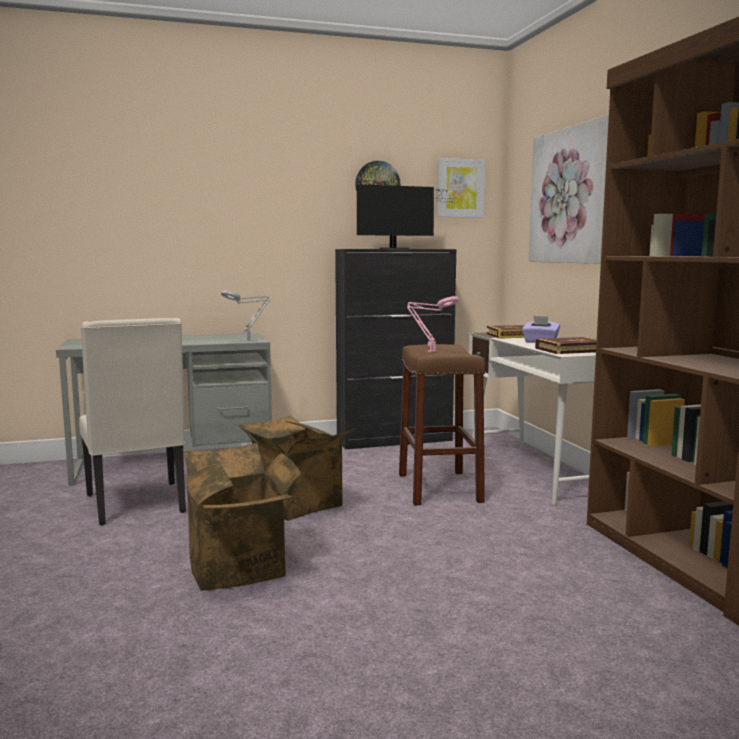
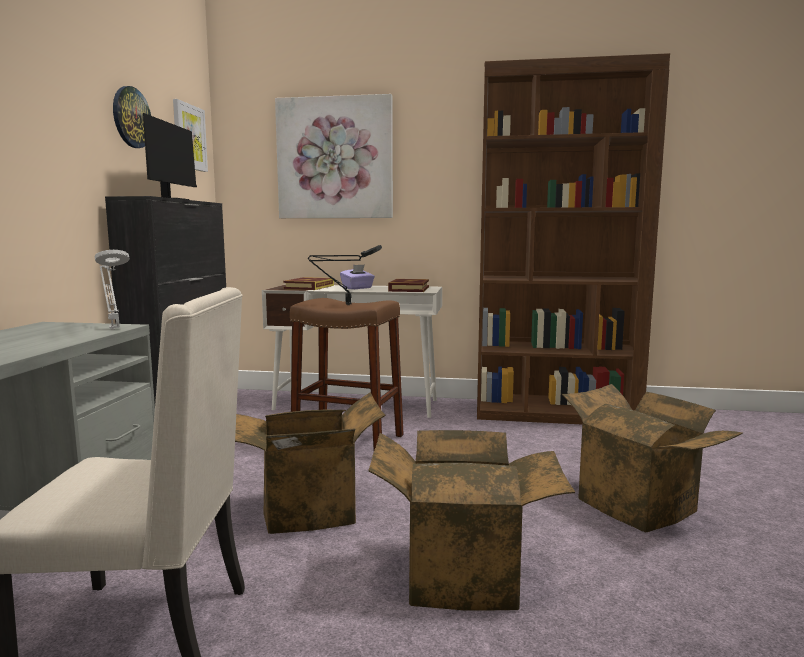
camera: 65 degrees left, 0 degrees up
(430, 352) = (346, 305): pink table lamp -> black table lamp
(443, 633) = (641, 505): none -> cardboard box

